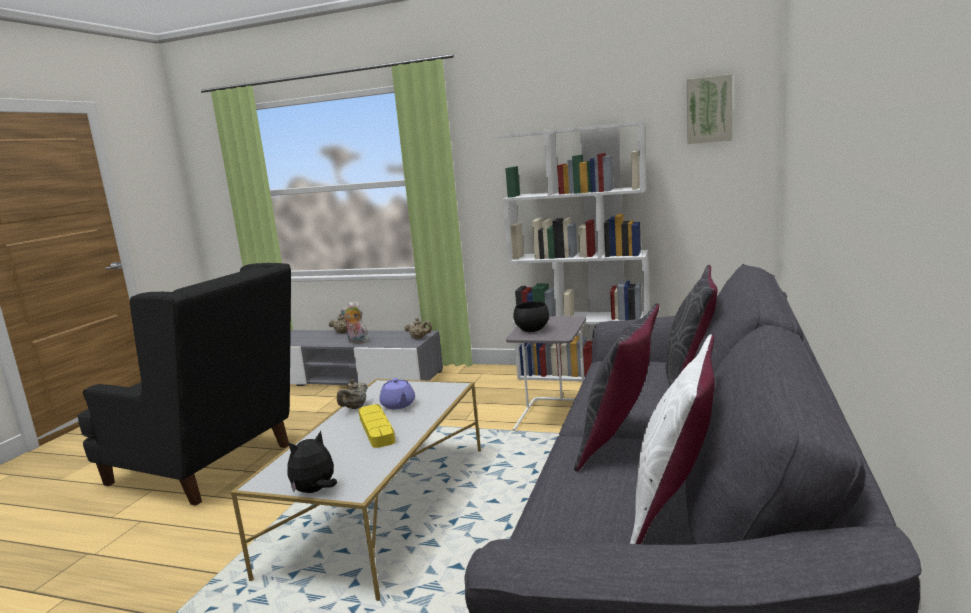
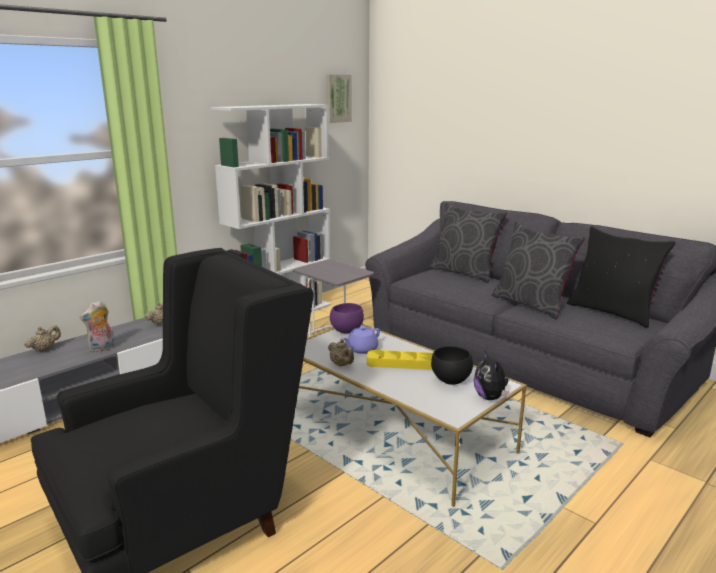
camera: 65 degrees left, 5 degrees up
(398, 405) = (361, 349): purple teapot -> purple teapot turned 135 degrees clockwise
(441, 386) = (346, 330): none -> purple bowl
(531, 330) = (331, 275): black bowl -> black bowl (451, 381)
(675, 510) = (612, 312): white pillow -> black pillow

